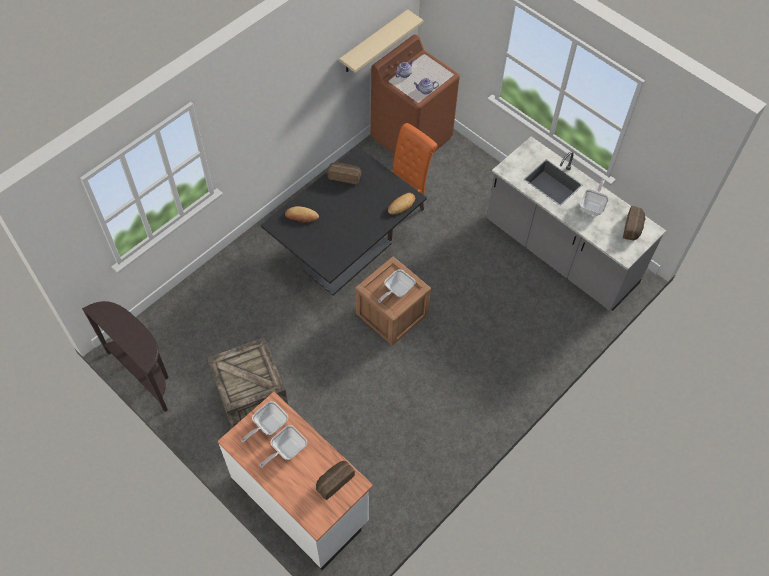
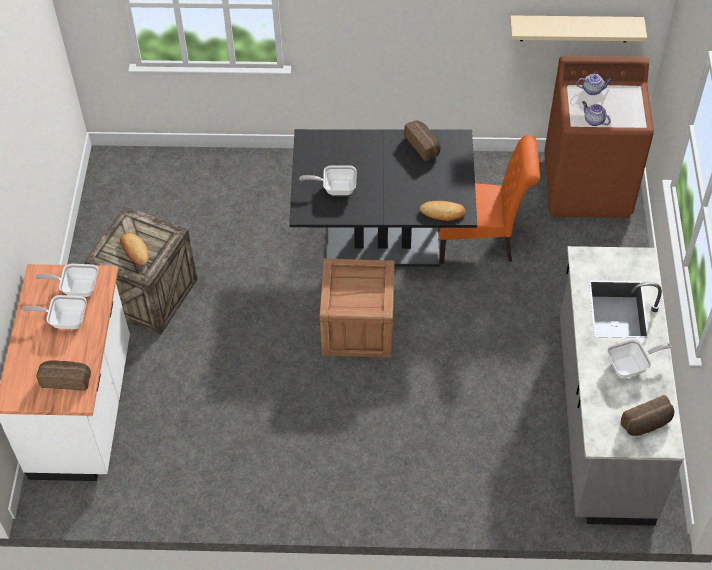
camera: 50 degrees right, 5 degrees down
(145, 373) = (99, 197): brown console table -> none
(301, 216) = (339, 149): bread -> bread (135, 251)
(397, 290) = (358, 294): frying pan -> frying pan (335, 188)

